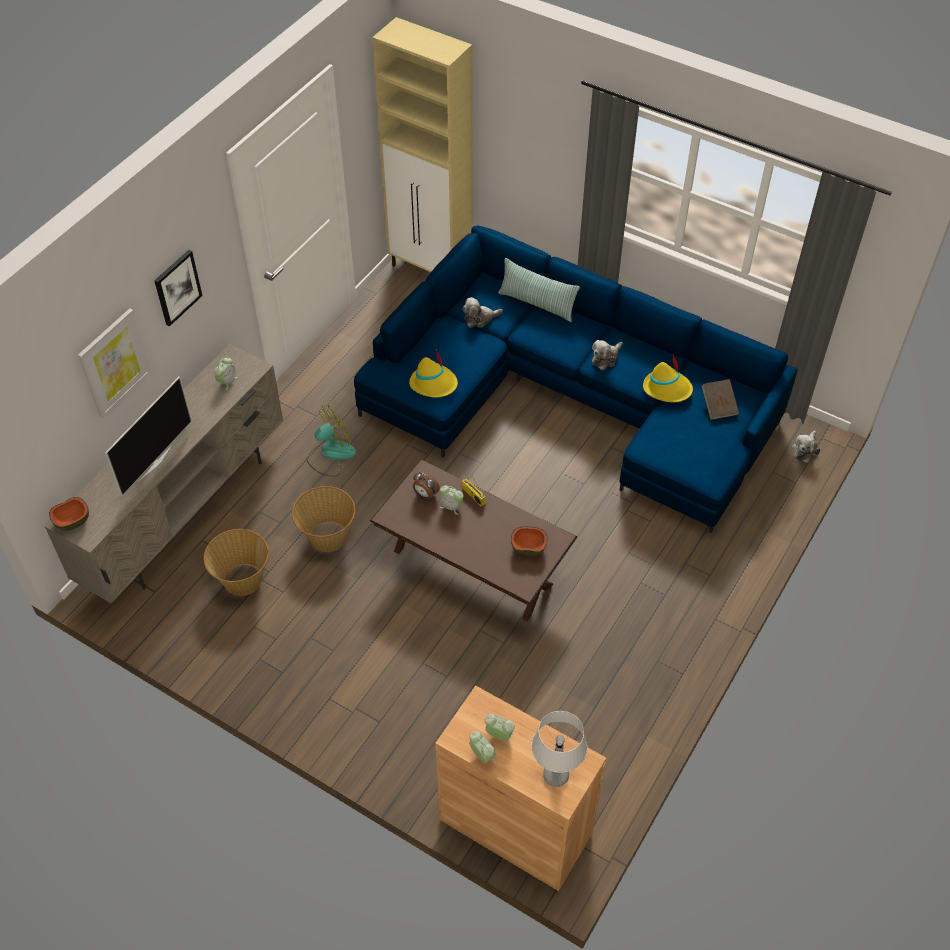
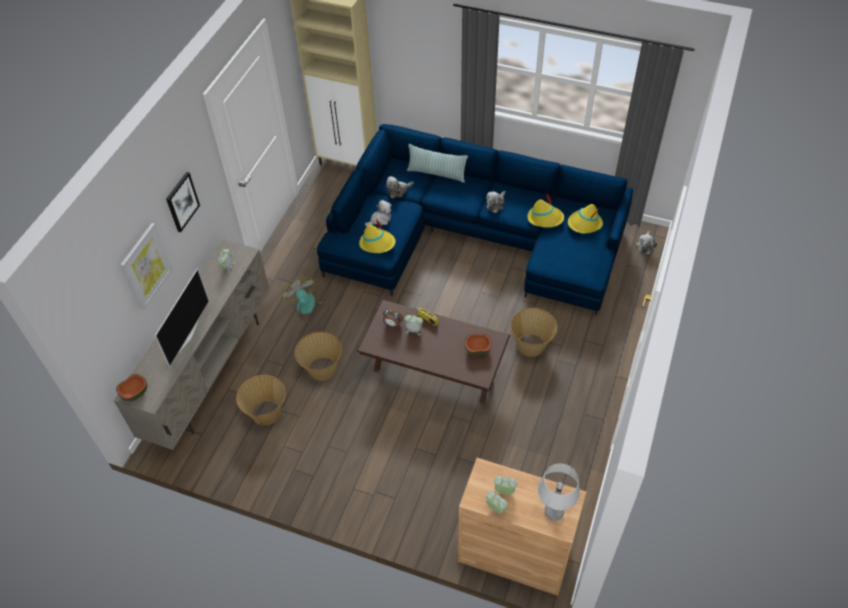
camera: 10 degrees left, 0 degrees up
(330, 454) = (309, 308): fan -> fan turned 75 degrees counterclockwise
(445, 353) = (380, 219): none -> plush toy
(611, 556) = (531, 345): none -> basket
(719, 406) = (584, 224): brown book -> yellow hat

